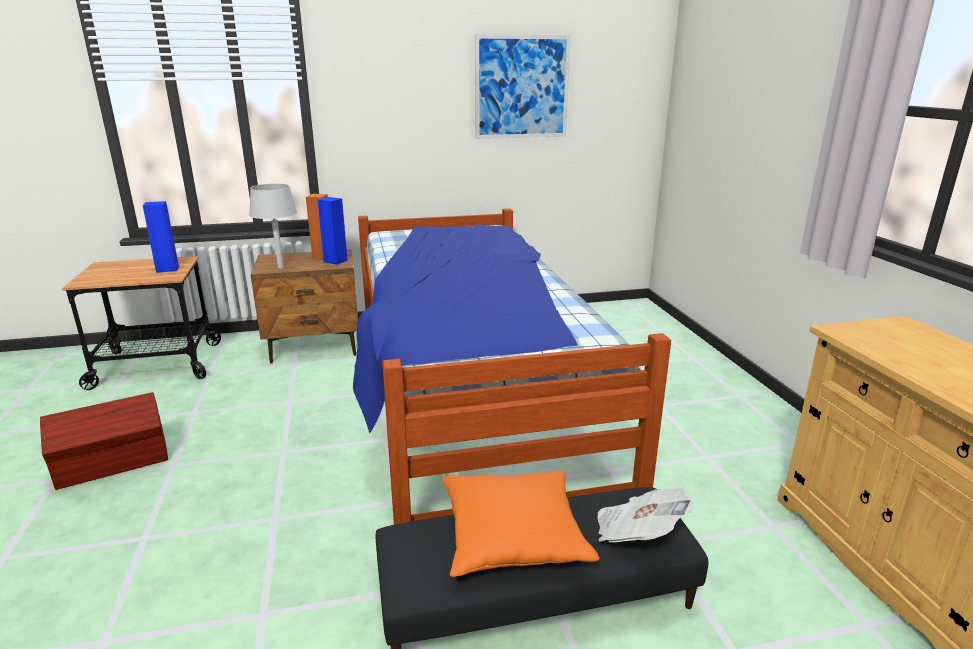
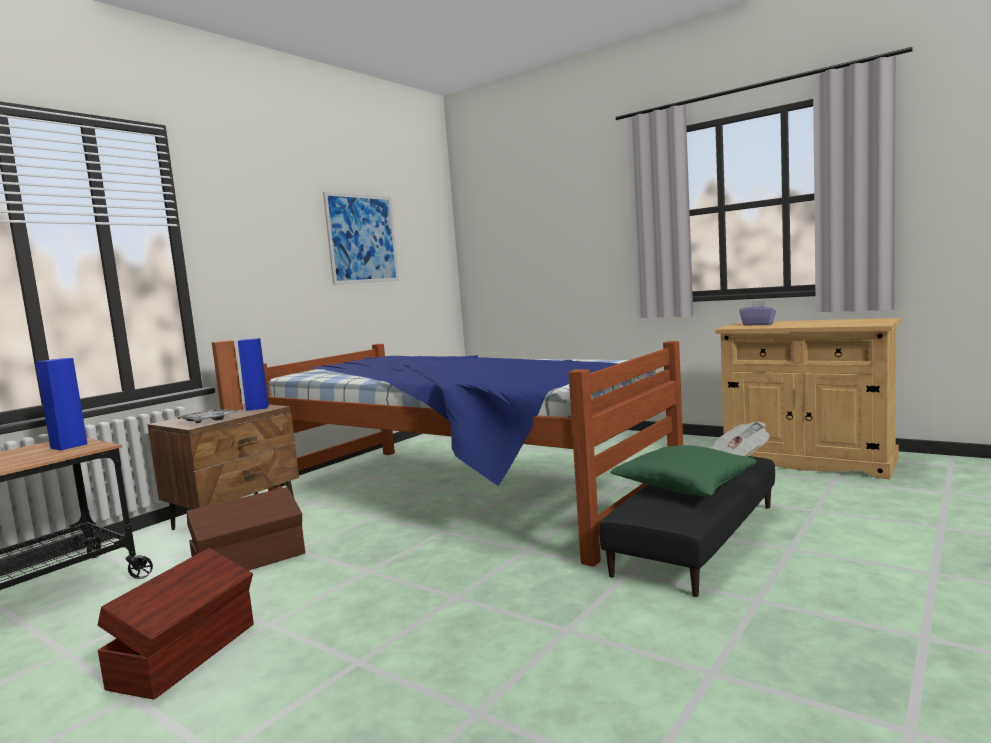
camera: 40 degrees left, 15 degrees down
(256, 397) = (251, 561): none -> brown storage box
(280, 267) = (209, 421): grey table lamp -> tray
(513, 536) = (684, 487): orange pillow -> green pillow
(896, 339) = (758, 324): none -> purple tissue box

